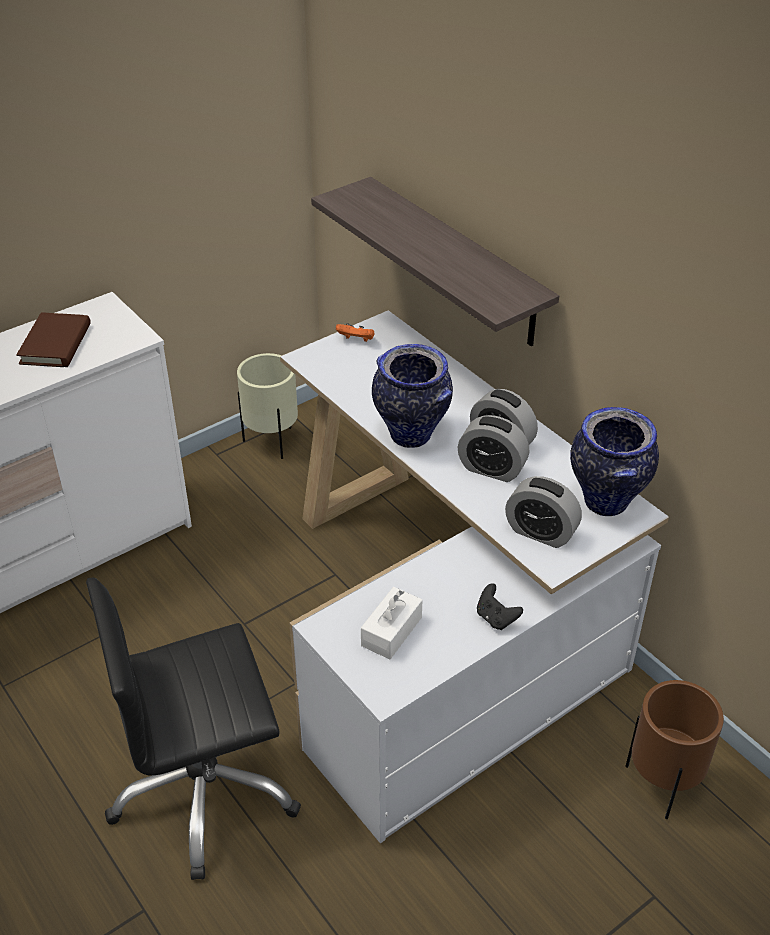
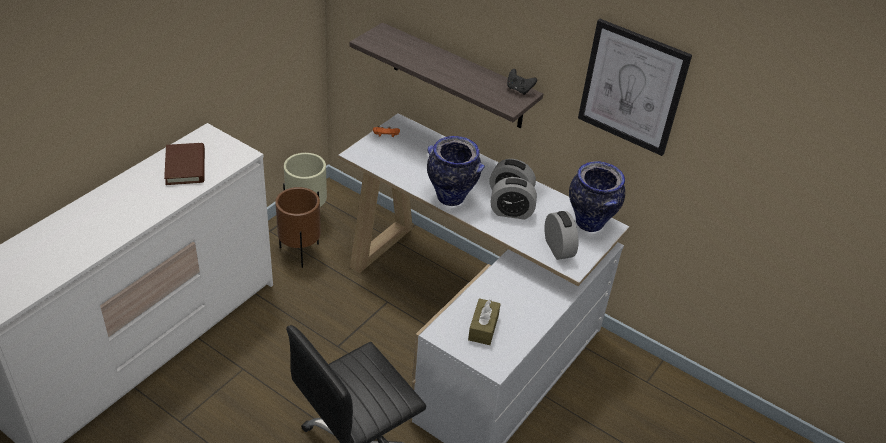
camera: 20 degrees left, 0 degrees up
(391, 631) = (483, 327): white tissue box -> brown tissue box
(496, 618) = (544, 307): black game controller -> black game controller (519, 90)
(540, 532) = (558, 248): alarm clock -> alarm clock turned 120 degrees counterclockwise
(662, 785) = (641, 397): brown planter -> brown planter (300, 253)
(675, 294) = (632, 87): none -> picture

